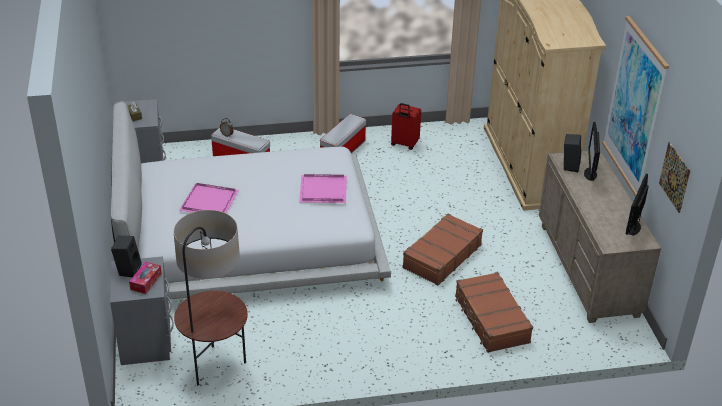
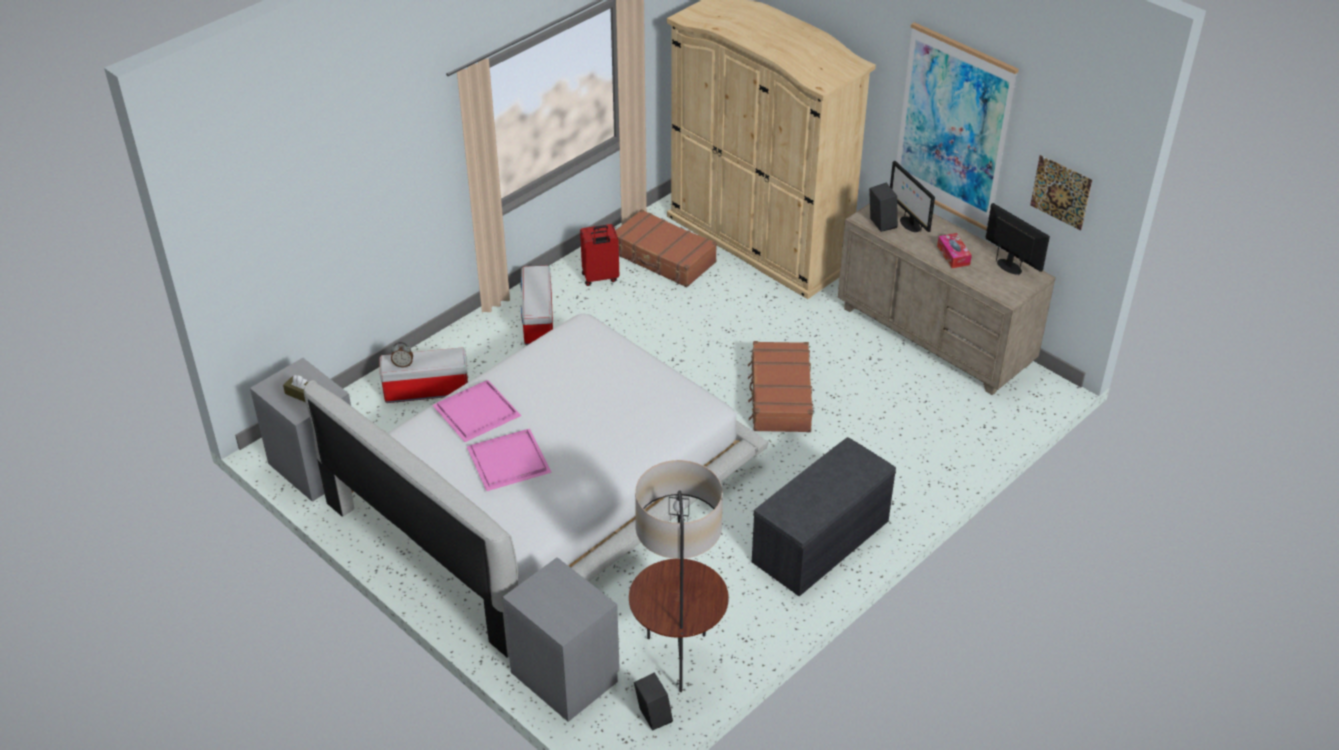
camera: 35 degrees left, 5 degrees up
(128, 269) = (536, 595): black speaker -> black speaker (652, 716)
(146, 281) = (575, 598): tissue box -> tissue box (953, 255)
(322, 190) = (623, 380): pink tray -> pink tray (475, 412)
(373, 350) = (821, 543): none -> grey bench
(491, 320) = (900, 442): brown suitcase -> brown suitcase (663, 258)
(633, 227) = (1010, 267): monitor -> monitor turned 150 degrees clockwise

